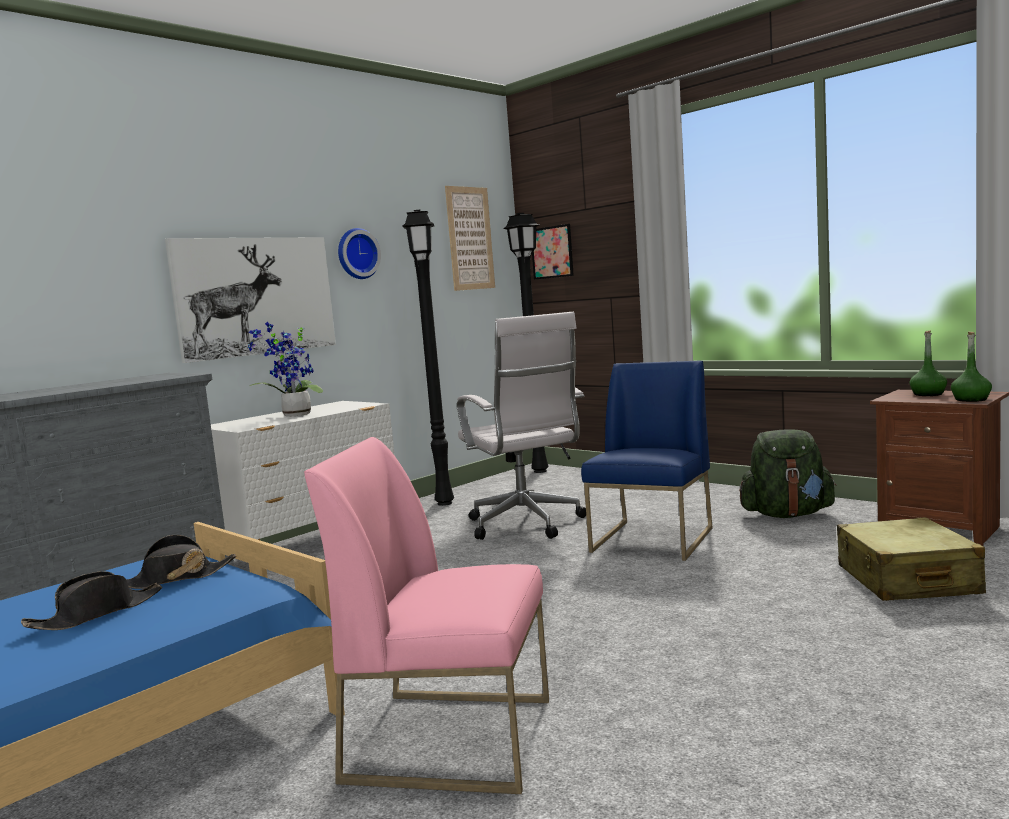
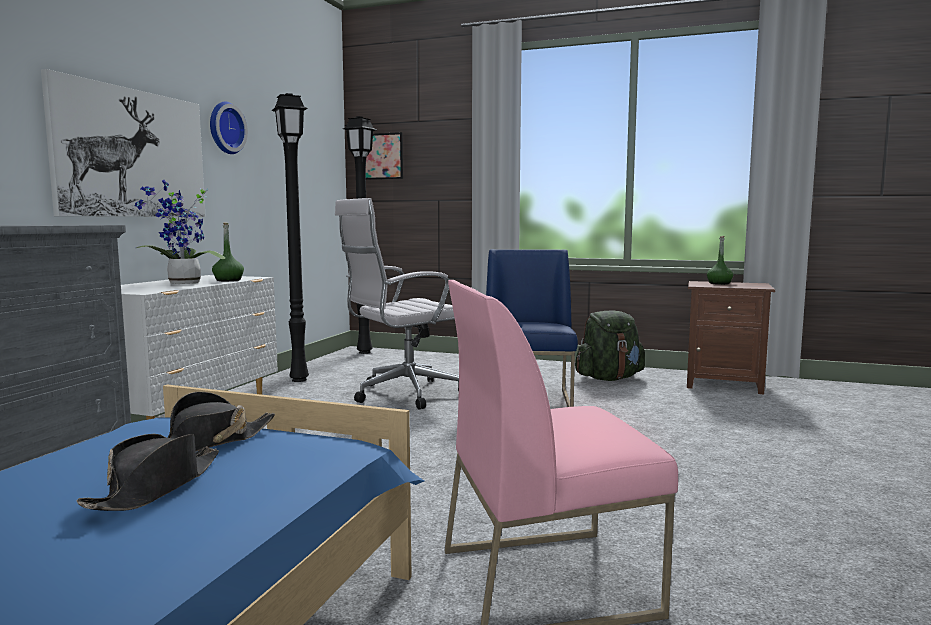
camera: 25 degrees left, 0 degrees up
(470, 238) = (313, 133): picture -> none
(527, 525) = (403, 395): white office chair -> white office chair turned 105 degrees clockwise
(906, 580) = (745, 418): beige suitcase -> none
(971, 399) = (757, 286): green bottle -> green bottle (228, 280)

